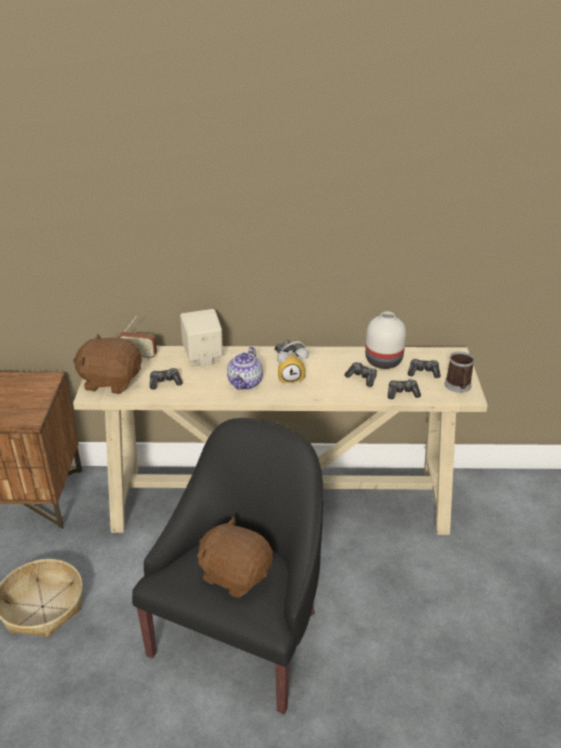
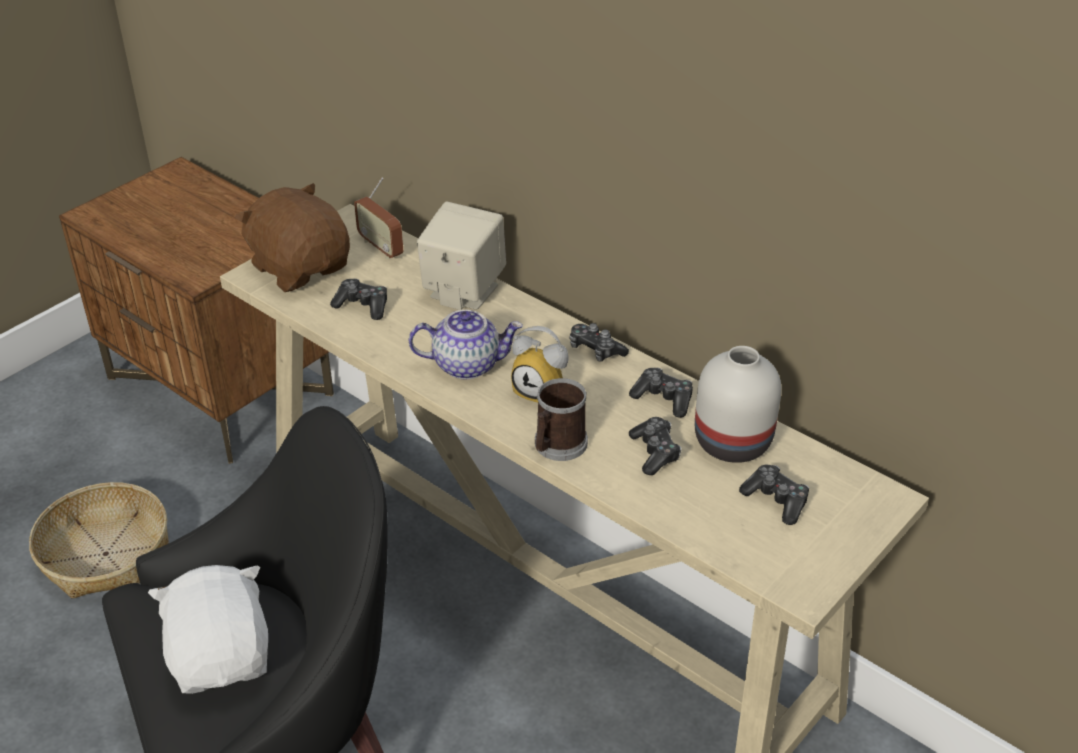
camera: 40 degrees right, 5 degrees up
(235, 574) = (222, 656): brown plush toy -> white plush toy
(245, 383) = (467, 364): teapot -> teapot turned 150 degrees counterclockwise
(402, 393) = (686, 517): game controller -> game controller (663, 399)
(458, 386) = (805, 561): mug -> mug (557, 446)

